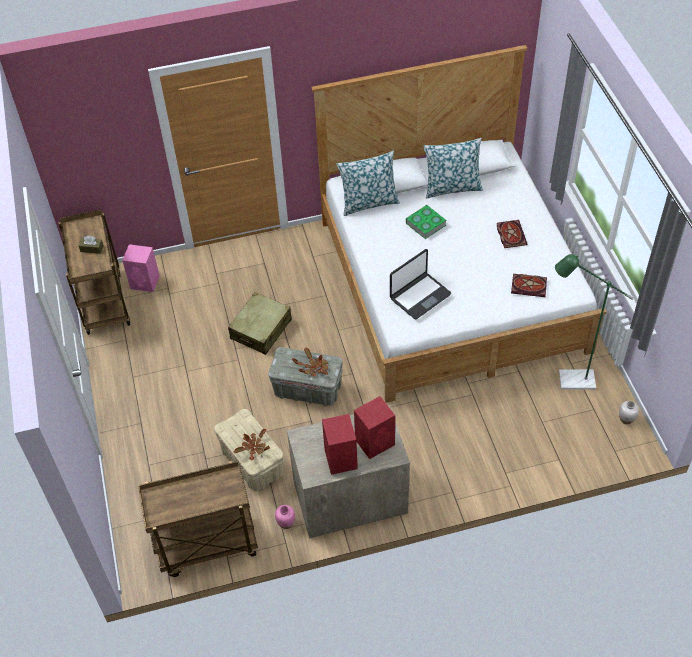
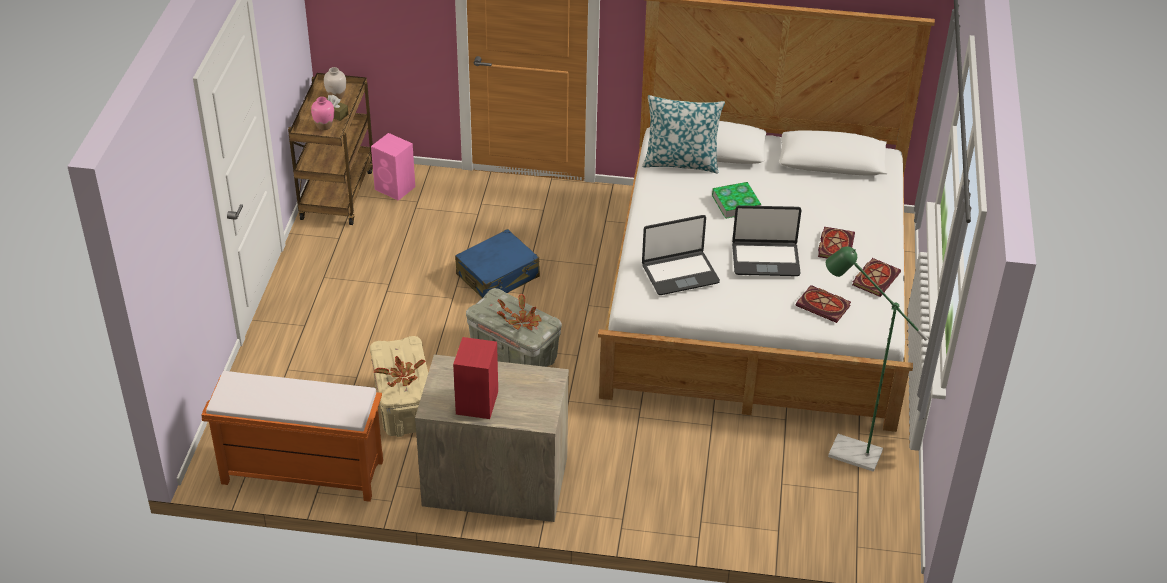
camera: 20 degrees right, 10 degrees down
(206, 546) = (301, 472): brown cart -> orange bench
(261, 329) = (498, 276): beige suitcase -> blue suitcase
(286, 523) = (404, 481): pink vase -> pink vase (324, 126)
(375, 442) = (528, 399): red speaker -> none
(452, 187) = (793, 176): pillow -> none
(471, 263) = (765, 259): none -> laptop
(550, 251) = (875, 278): none -> book
(626, 419) = (893, 518): white vase -> white vase (336, 96)

